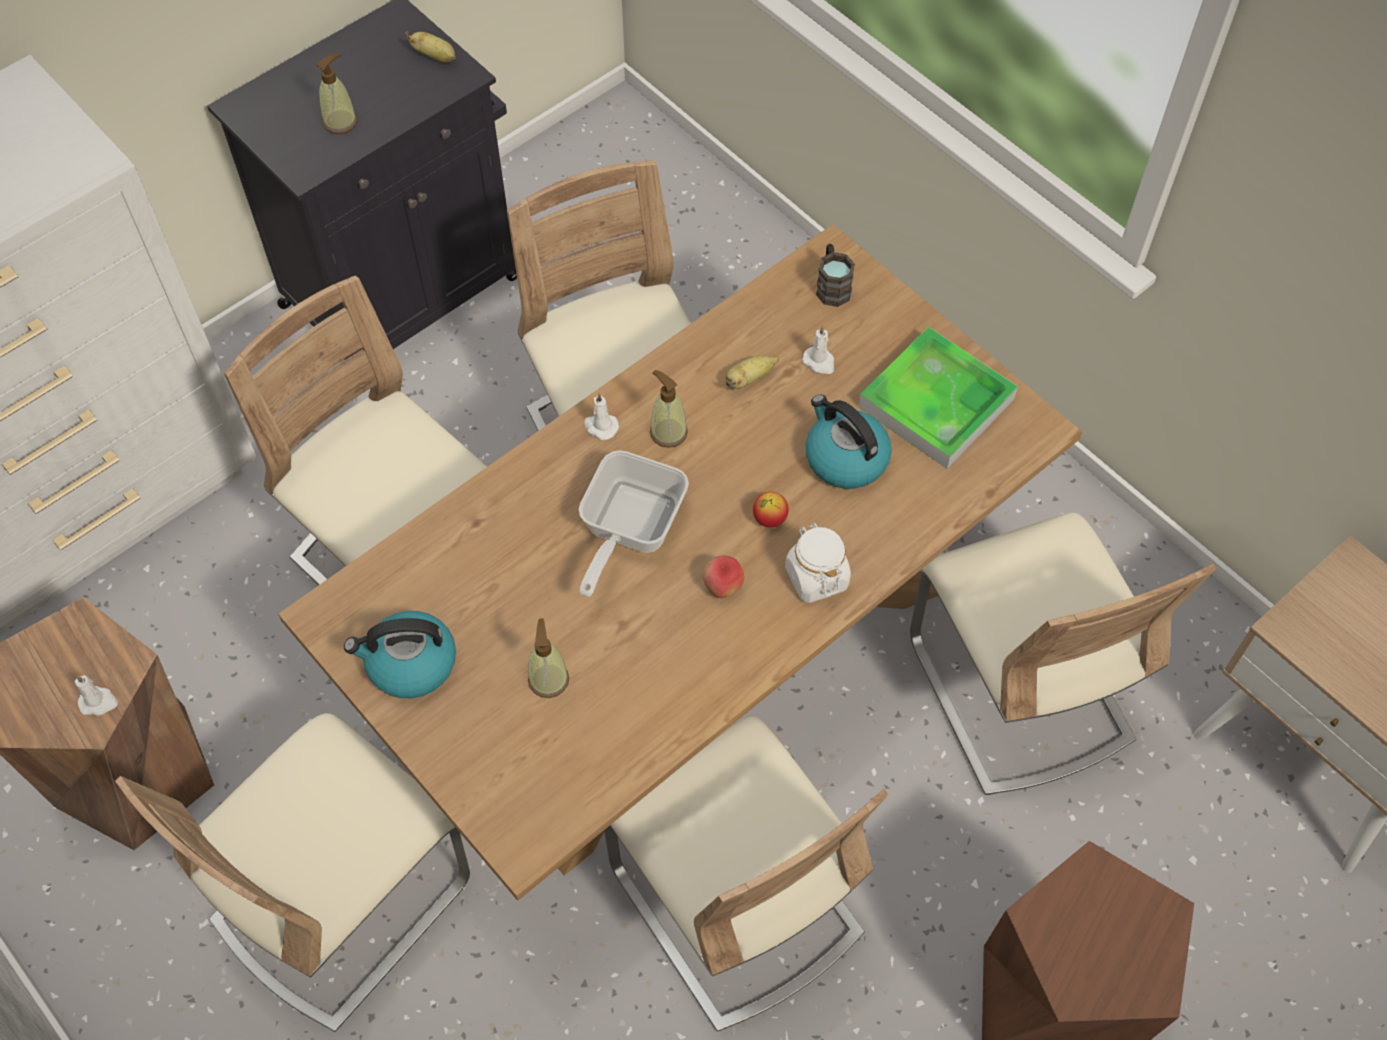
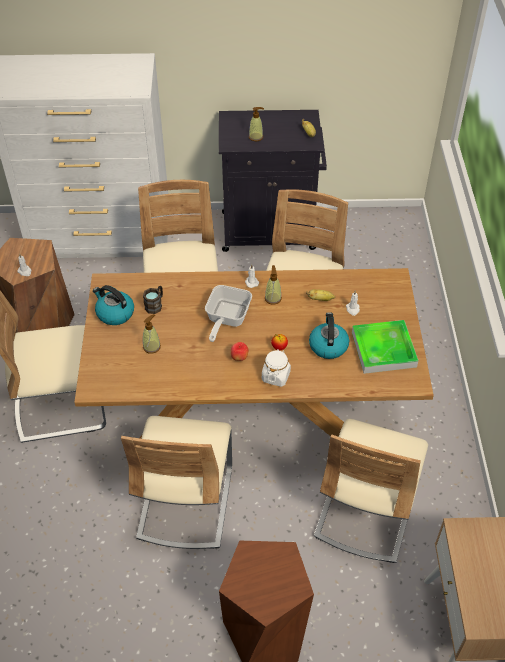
camera: 40 degrees right, 10 degrees down
(627, 530) = (226, 319): frying pan -> frying pan turned 45 degrees counterclockwise
(832, 286) = (385, 288): brown mug -> brown mug (155, 305)

